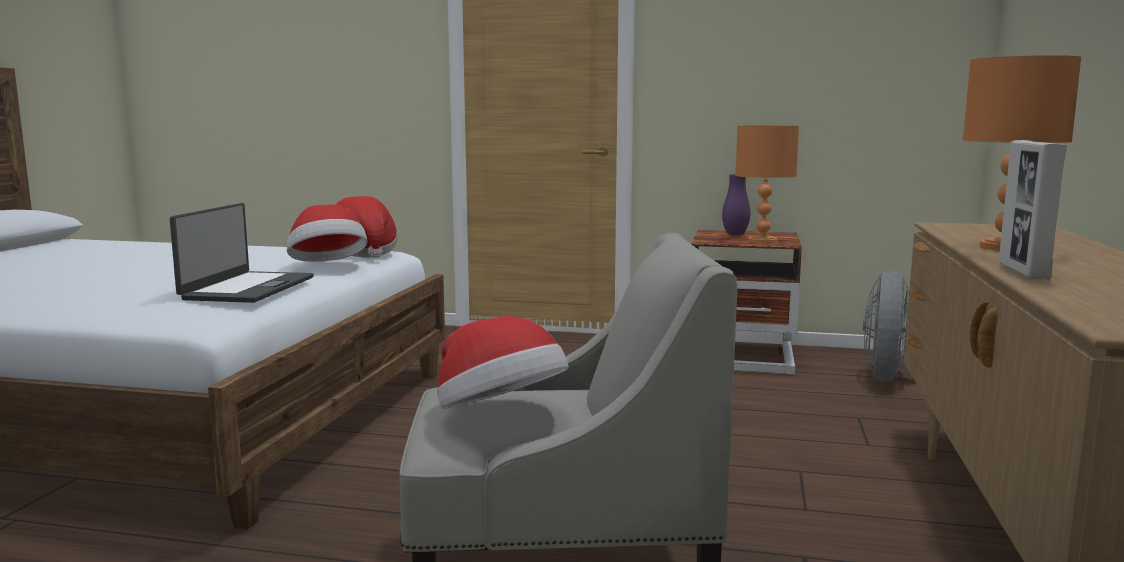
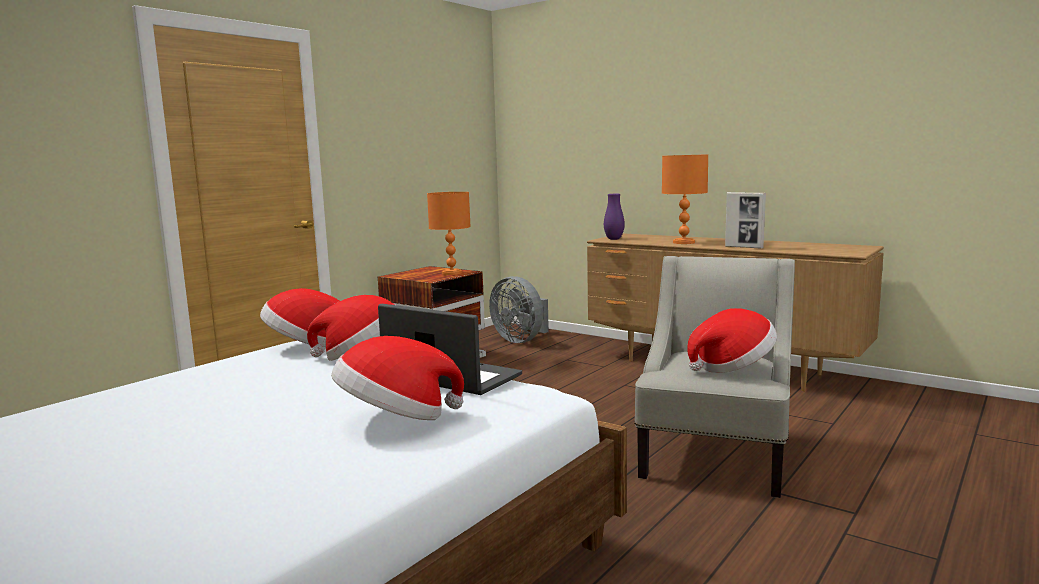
camera: 65 degrees left, 0 degrees up
(118, 290) = (396, 418): none -> hat
(735, 234) = (415, 273): purple vase -> purple vase (614, 239)

